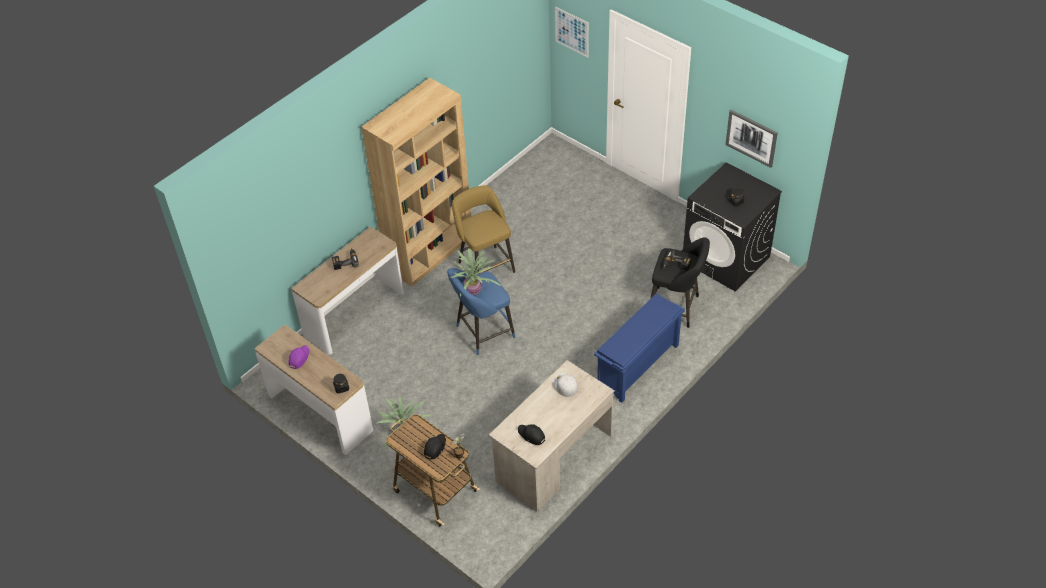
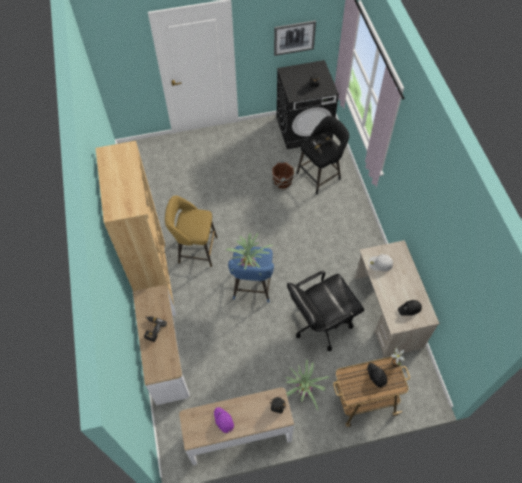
camera: 55 degrees left, 10 degrees up
(491, 409) = (320, 323): none -> black office chair
(572, 32) = (114, 53): picture -> none
(633, 282) = (282, 182): none -> brown bucket
(638, 367) = (349, 222): blue shoe rack -> none

